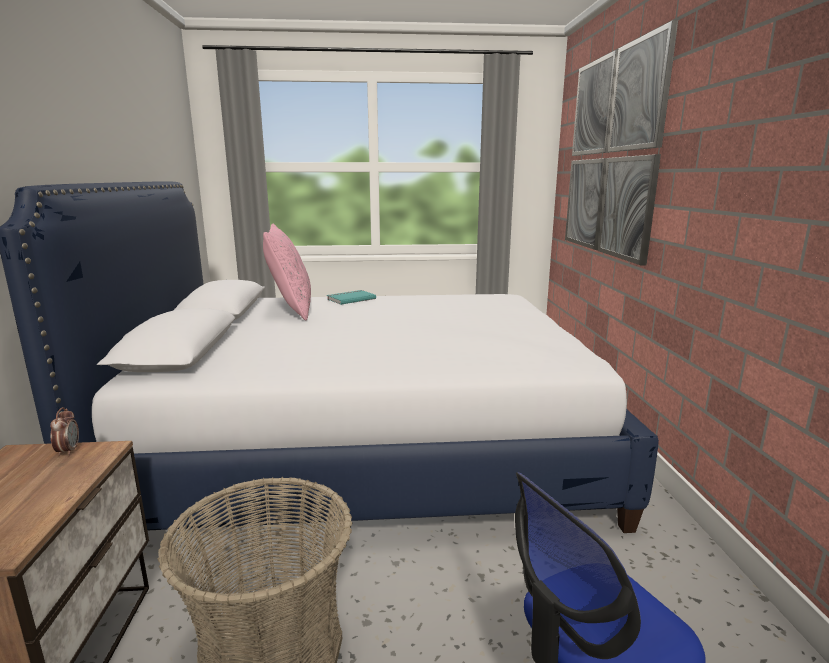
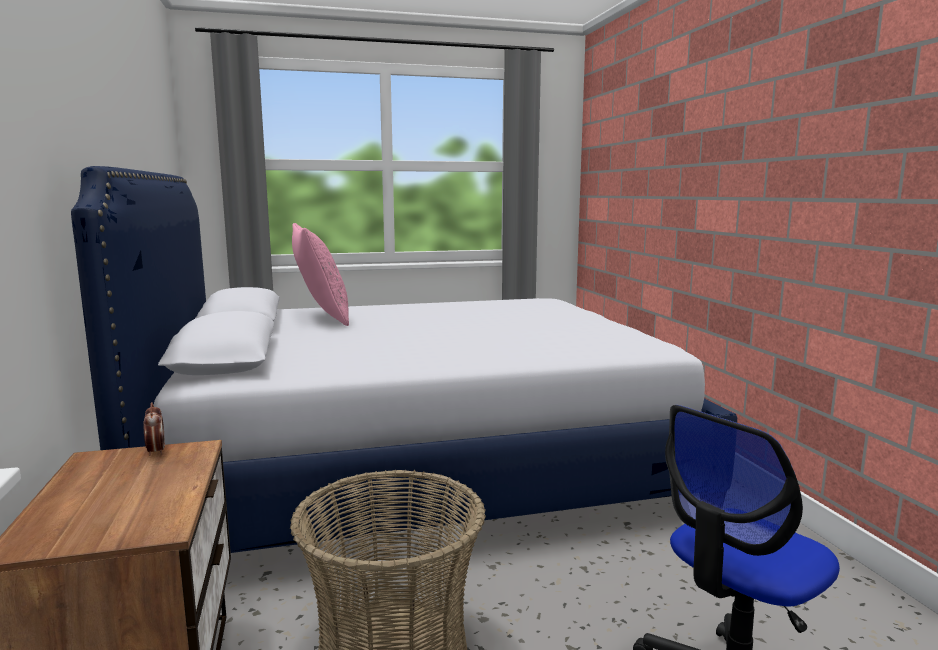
camera: 10 degrees left, 5 degrees down
(350, 299) = (380, 307): turquoise book -> none
(611, 155) = (647, 151): picture -> none

